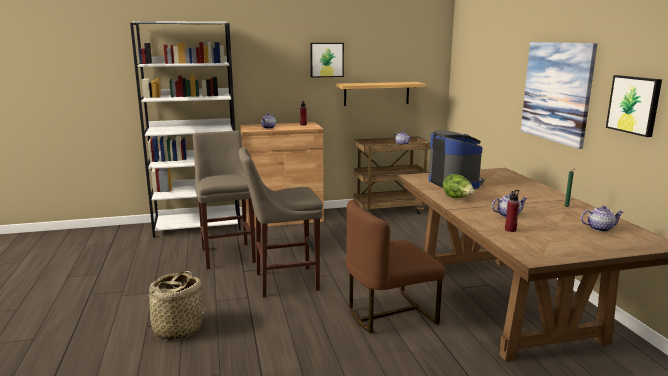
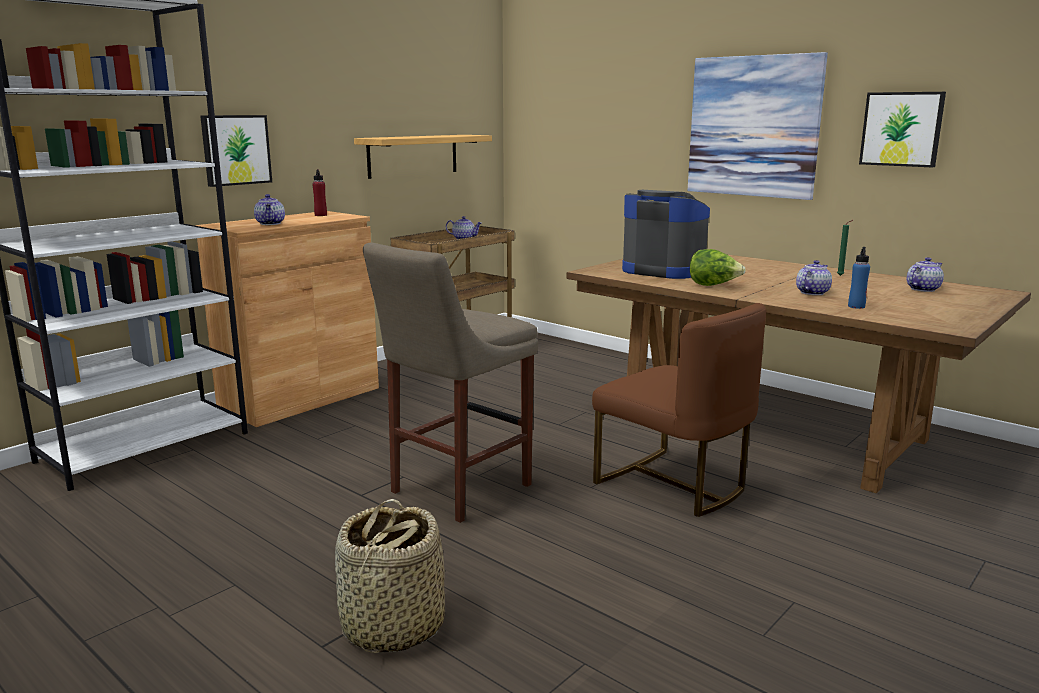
camera: 35 degrees left, 0 degrees up
(228, 254) = (287, 477): beige stool -> none
(326, 59) = (336, 94): picture -> picture (235, 150)
(389, 314) = (673, 484): brown chair -> brown chair turned 75 degrees counterclockwise
(510, 230) = (856, 306): red bottle -> blue bottle

